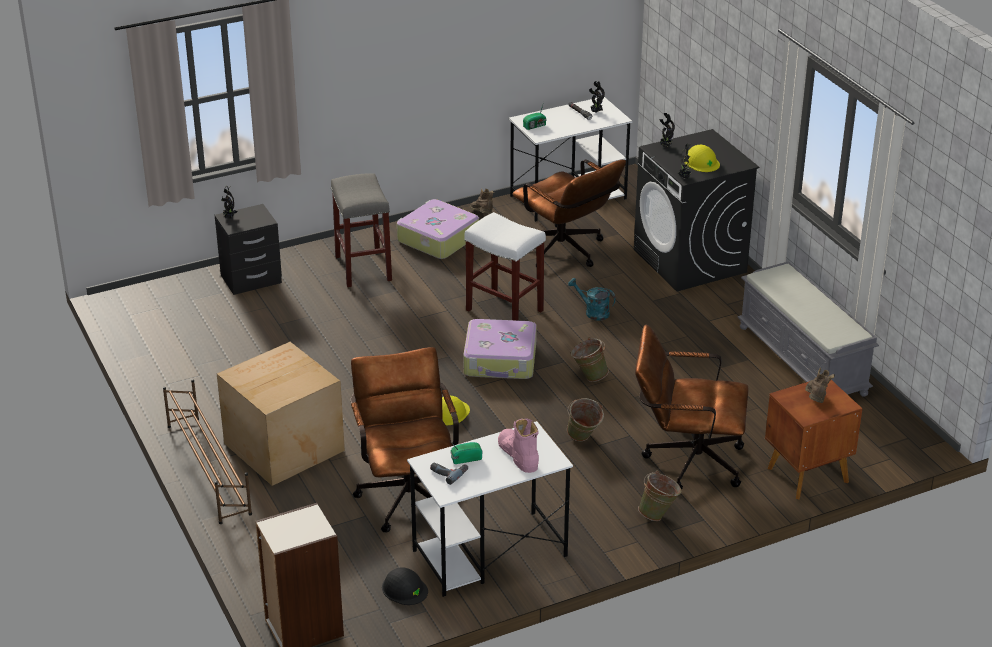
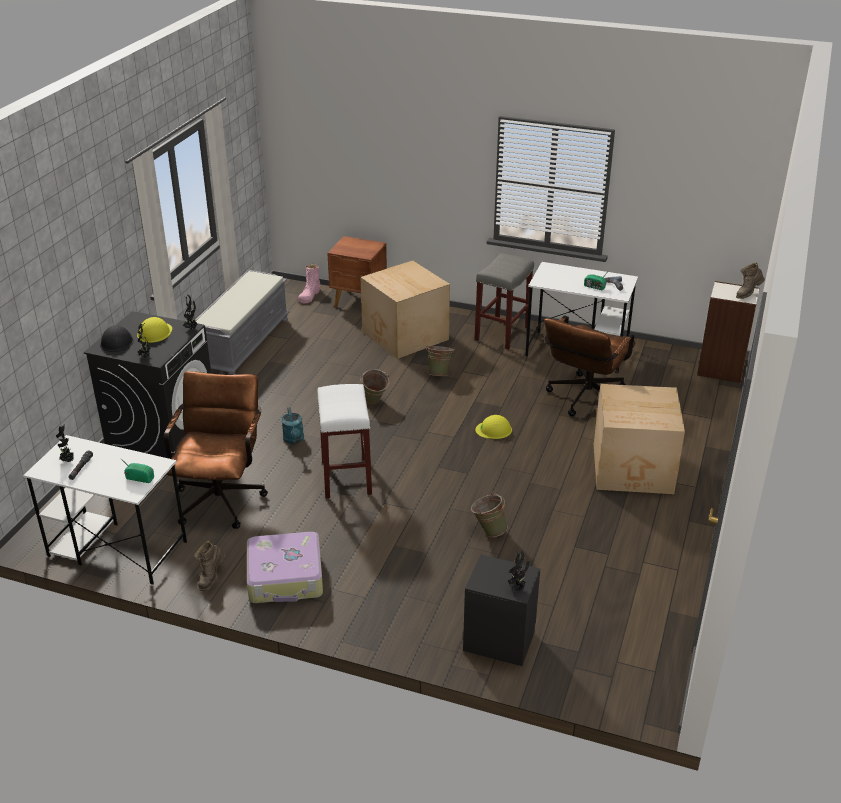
camera: 135 degrees left, 0 degrees up
(208, 468) = (701, 482): brown shoe rack -> none
(362, 268) = (389, 587): grey stool -> grey stool (502, 334)
(404, 589) = (644, 359): black hard hat -> black hard hat (117, 341)
(501, 360) = (408, 444): suitcase -> none
(518, 455) = (563, 276): pink boot -> pink boot (310, 295)
(659, 515) = (462, 324): green bucket -> green bucket (488, 531)
(686, 461) = (405, 336): brown office chair -> cardboard box
(816, 401) = (357, 247): brown boot -> brown boot (747, 294)

